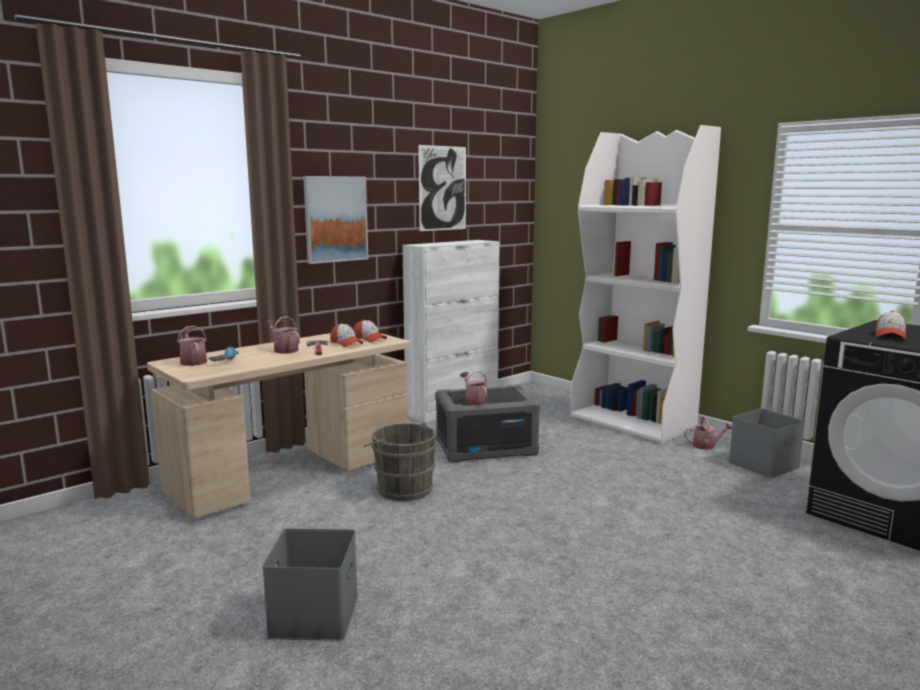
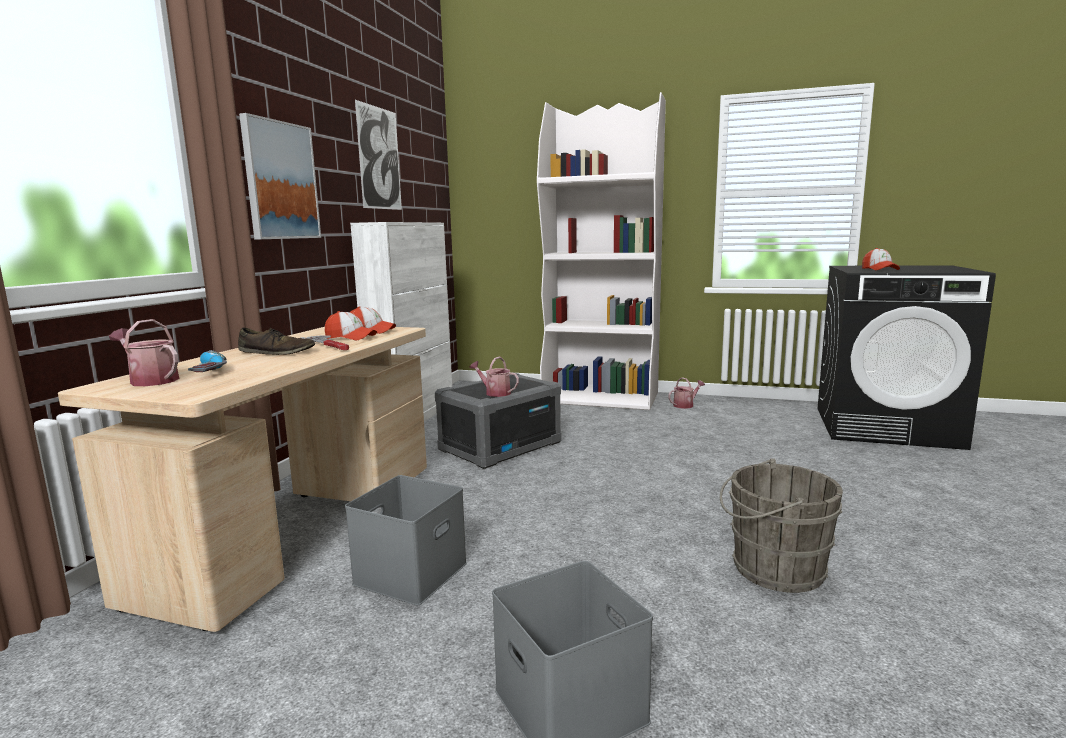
camera: 30 degrees left, 0 degrees up
(283, 350) = (277, 352): watering can -> brown shoe
(402, 488) = (467, 508): grey bucket -> grey bucket (772, 568)
(763, 464) = (746, 410): grey storage box -> grey storage box (410, 572)

